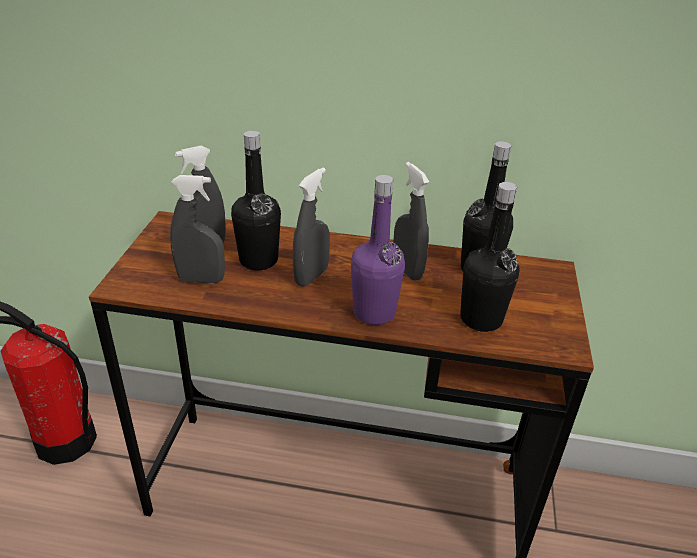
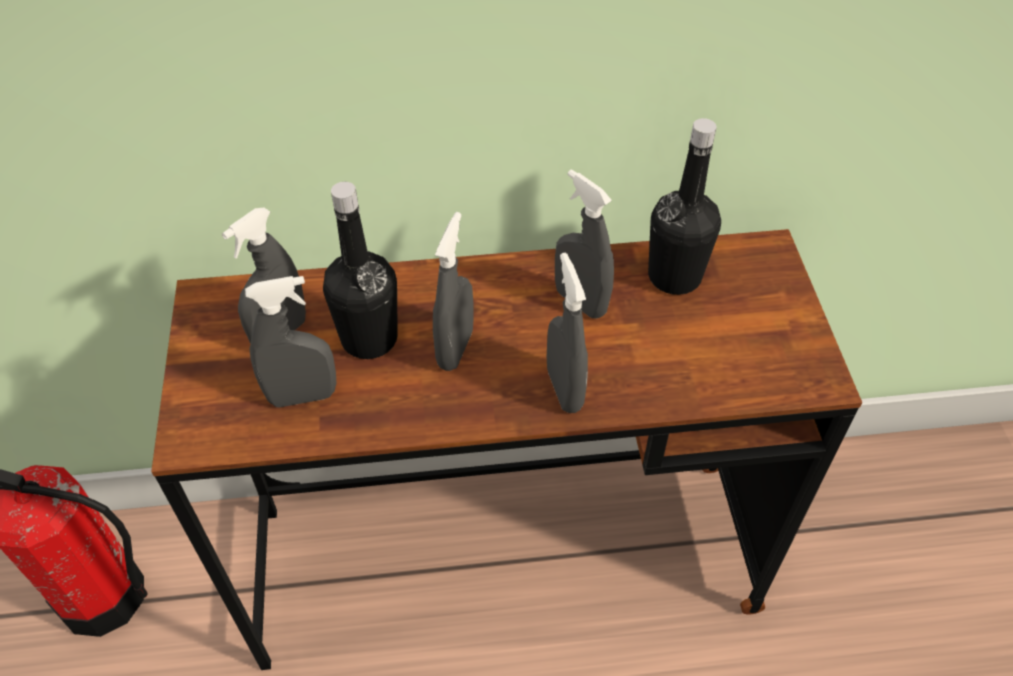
camera: 15 degrees left, 15 degrees up
(374, 312) = (564, 389): purple bottle -> grey spray bottle
(481, 319) = (704, 362): black bottle -> none

